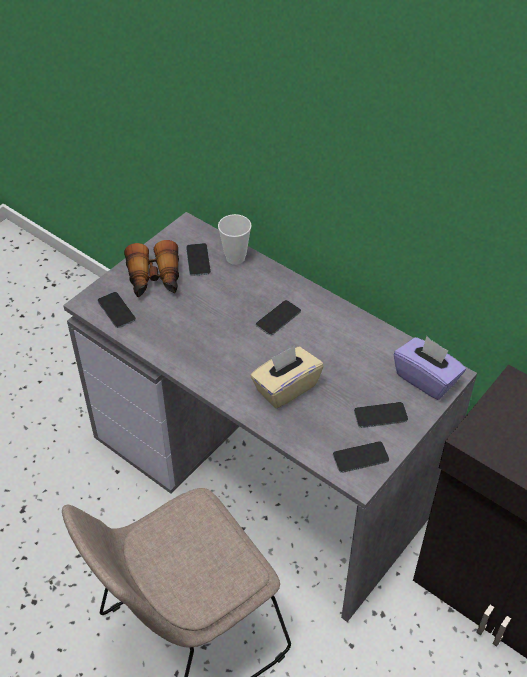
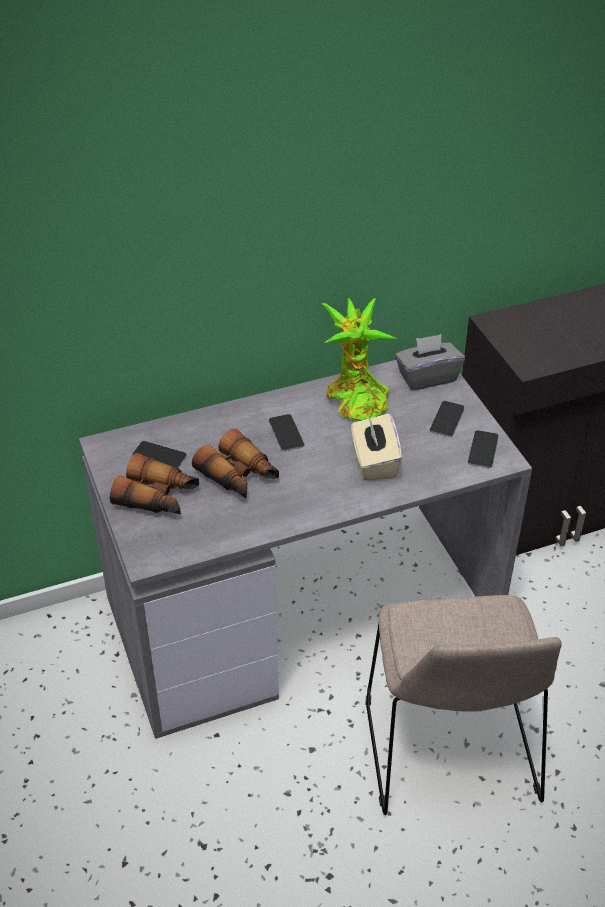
camera: 60 degrees left, 5 degrees down
(116, 310) = (177, 541): phone -> none
(208, 313) = (239, 476): none -> binoculars
(235, 258) = (181, 429): cup -> none
(355, 342) = (354, 399): none -> potted plant
(426, 379) = (427, 377): purple tissue box -> grey tissue box

